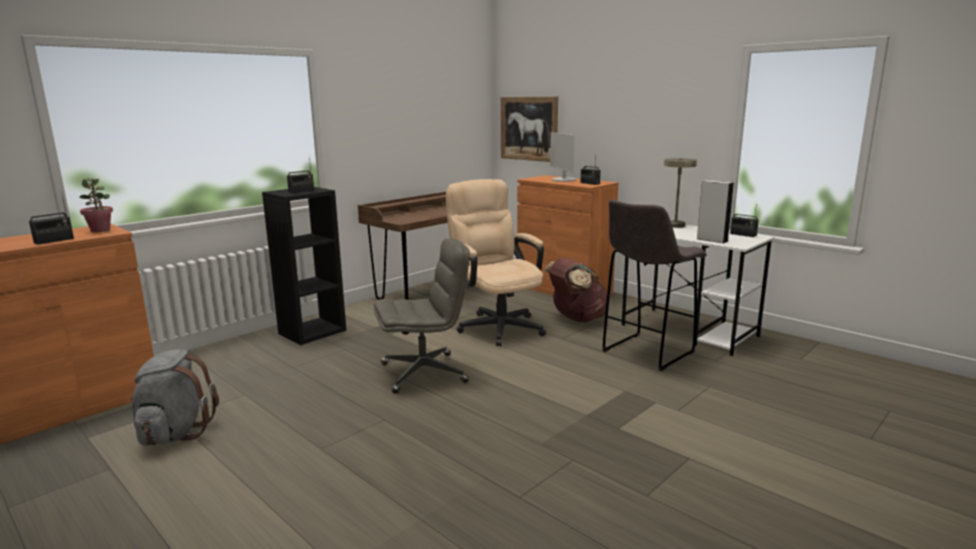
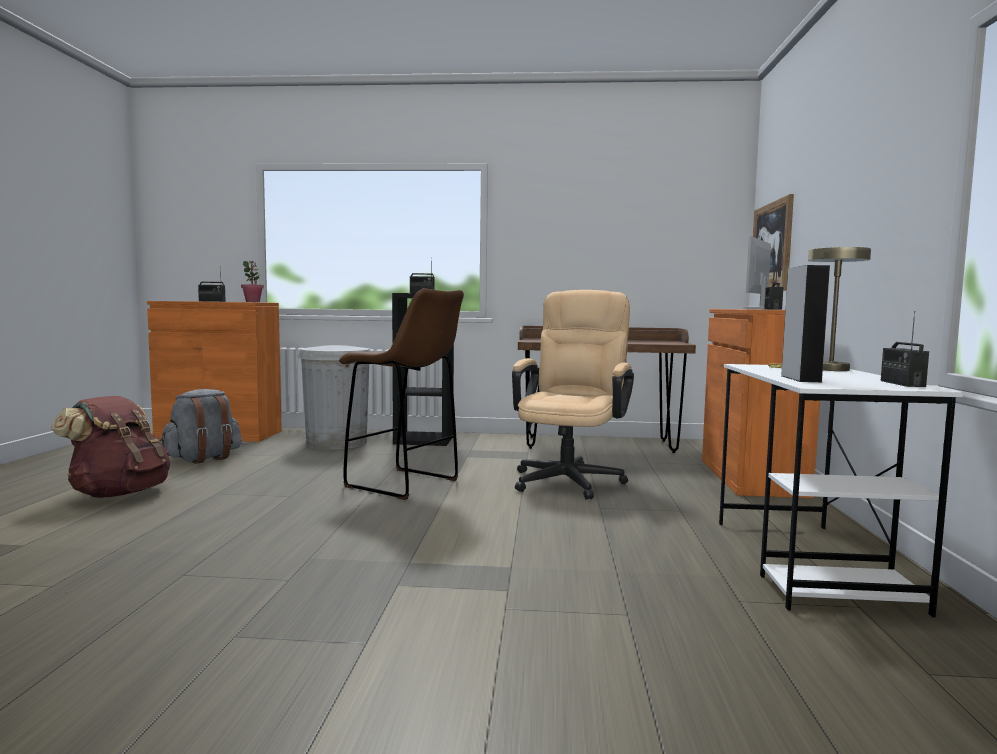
camera: 50 degrees right, 10 degrees down
(246, 363) = (336, 443): none -> white trash can
(424, 372) = (404, 484): grey office chair -> brown stool
(576, 319) = (677, 501): brown backpack -> brown backpack (119, 494)
(646, 352) = (659, 553): grey stool -> none

